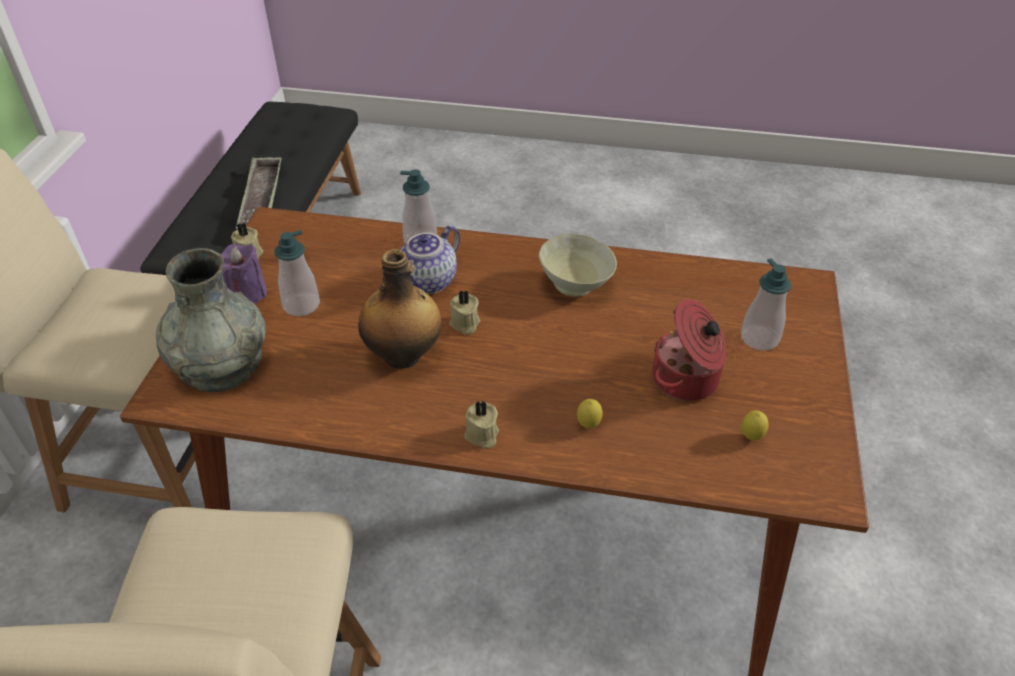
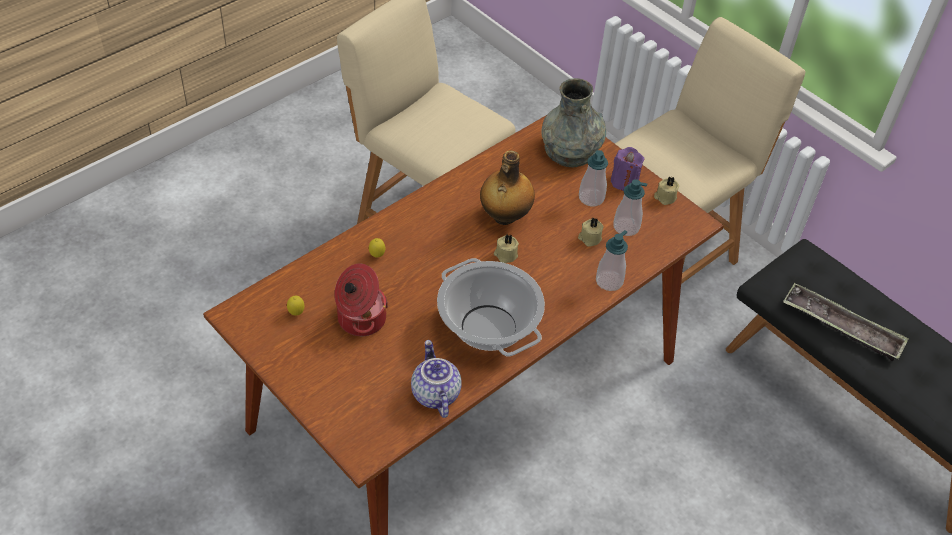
camera: 125 degrees right, 5 degrees up
(429, 282) = (560, 261): teapot -> teapot (434, 394)
(482, 435) = (415, 213): beige candle -> beige candle (589, 238)
(576, 286) = (487, 327): beige bowl -> cooking pot
(759, 338) = (350, 380): soap dispenser -> soap dispenser (626, 227)

